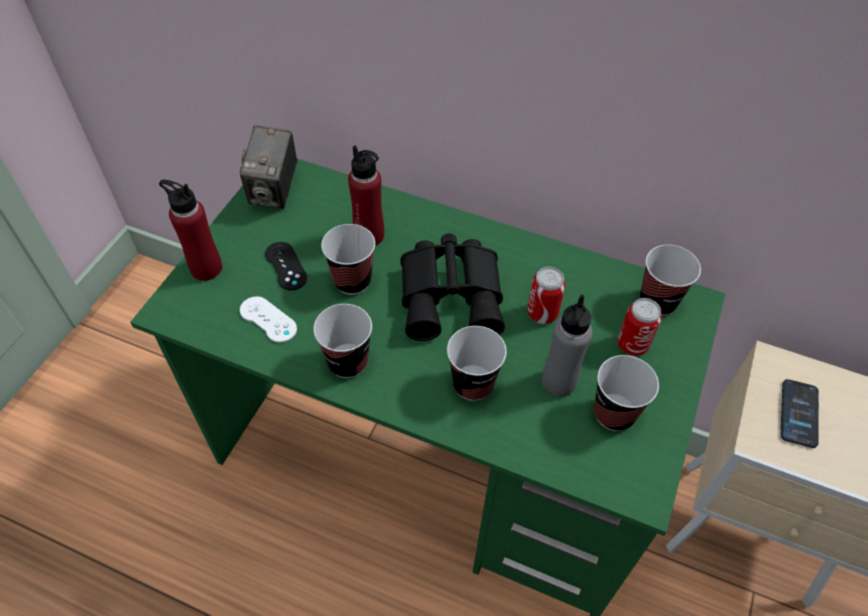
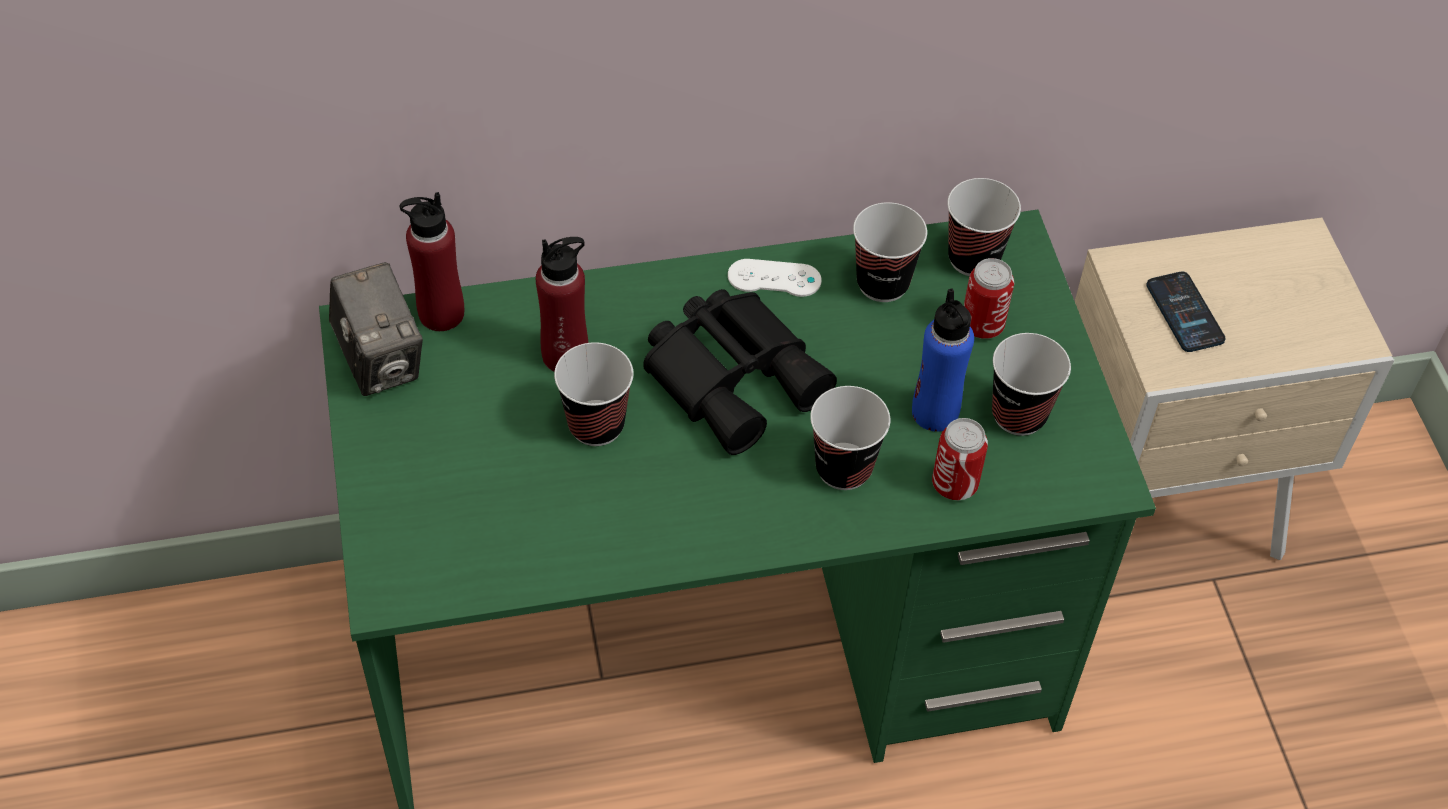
camera: 35 degrees left, 0 degrees up
(206, 268) = (387, 512): red bottle -> red bottle (441, 313)
(268, 319) = (532, 530): white game controller -> white game controller (774, 278)
(286, 266) = (492, 452): black game controller -> none
(347, 362) = (678, 525): cup -> cup (882, 283)
(542, 313) = (856, 342): can -> can (954, 484)
(558, 382) = (935, 413): grey bottle -> blue bottle

